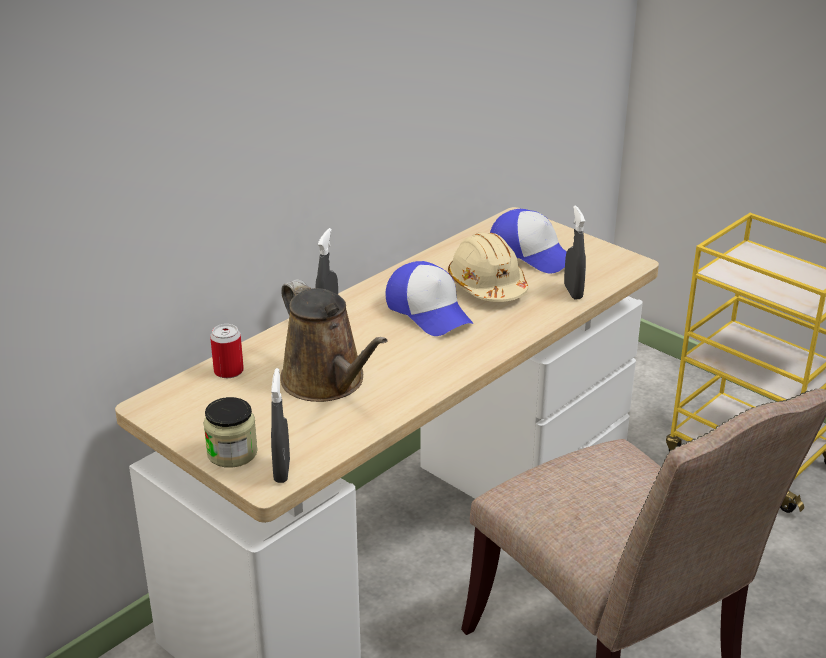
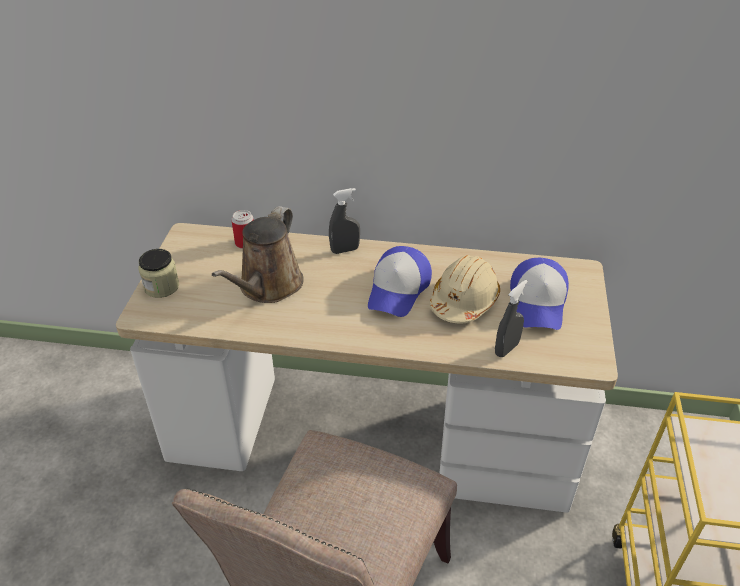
camera: 55 degrees right, 10 degrees up
(282, 471) = (157, 315): grey spray bottle -> none

